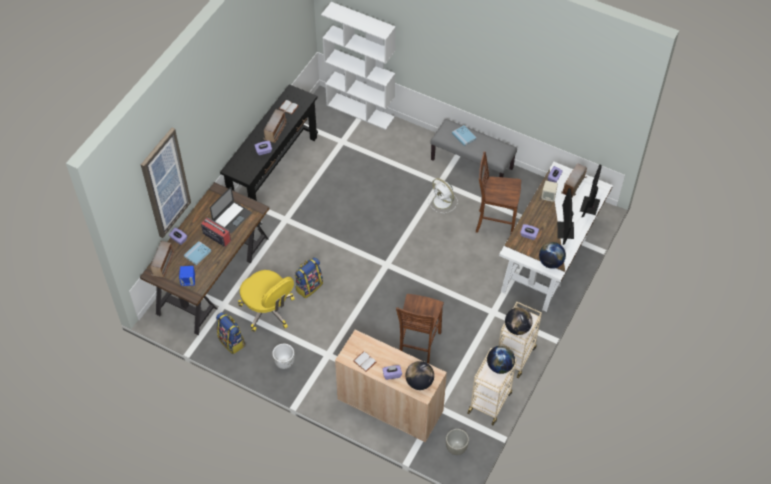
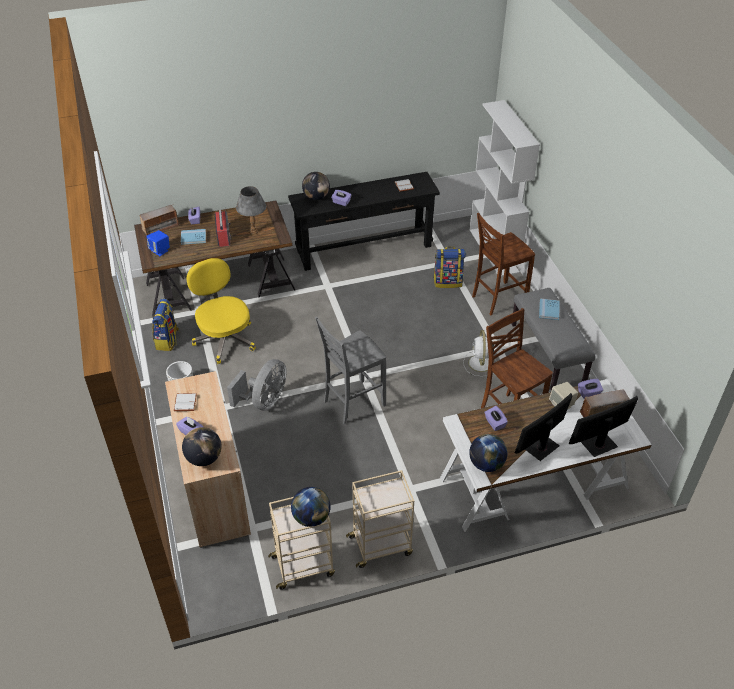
camera: 45 degrees right, 10 degrees down
(165, 183) = (195, 145): picture -> none
(232, 217) = (254, 231): laptop -> grey table lamp
(268, 310) = (225, 339): yellow office chair -> yellow office chair turned 150 degrees clockwise
(275, 131) = (370, 195): radio -> none
(309, 286) = (278, 345): backpack -> backpack (448, 282)
(348, 329) = (264, 401): none -> grey fan
(400, 287) = (352, 403): none -> grey chair
(418, 346) = (304, 461): brown chair -> brown chair (497, 299)
(456, 448) = (218, 579): grey planter -> none
(517, 328) = (375, 498): globe -> globe (316, 197)

